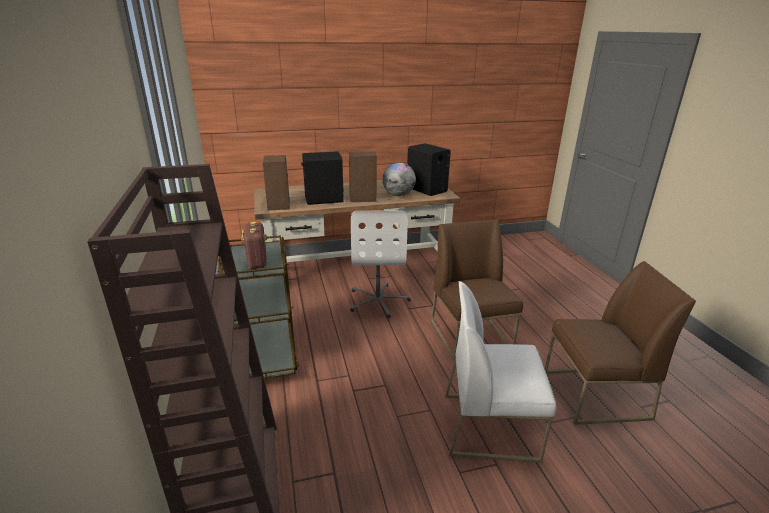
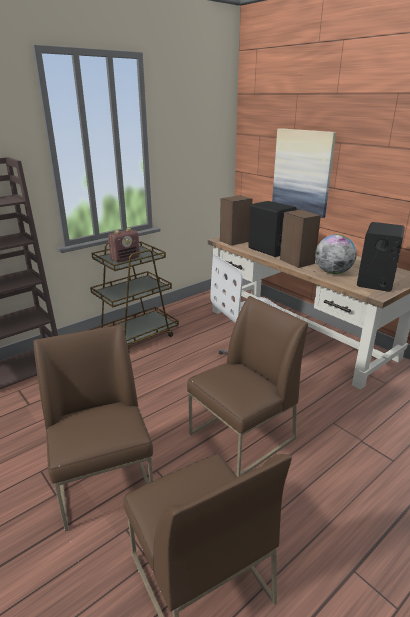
camera: 65 degrees right, 0 degrees up
(302, 119) = (302, 172): none -> picture
(490, 425) = (104, 480): white chair -> brown chair

